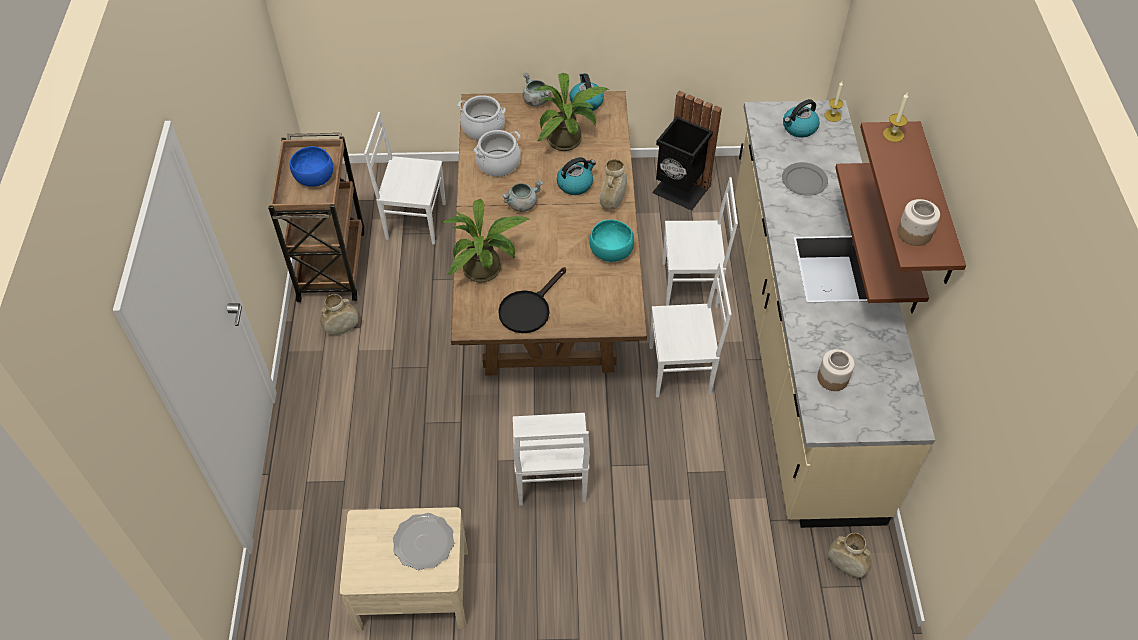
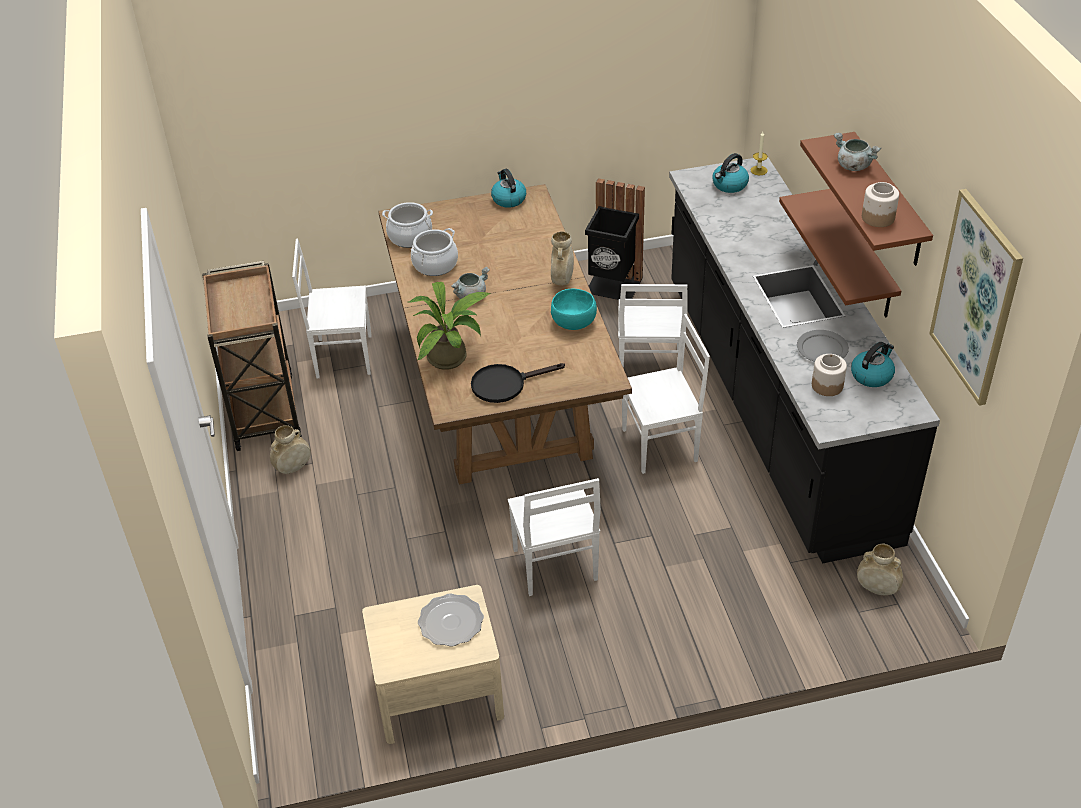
camera: 10 degrees left, 10 degrees down
(315, 178) = (247, 305): blue bowl -> none
(528, 309) = (505, 384): black frying pan -> black frying pan turned 45 degrees clockwise
(536, 100) = (457, 205): grey cooking pot -> grey cooking pot (852, 166)
(569, 140) = (501, 234): potted plant -> none
(575, 184) = (519, 270): kettle -> kettle (872, 375)
(691, 285) = (649, 368): white chair -> white chair turned 105 degrees clockwise
(799, 349) = (774, 407): beige counter -> black counter
(804, 181) = (748, 228): grey plate -> grey plate (822, 349)
(893, 134) = (833, 145): candle -> none
(991, 351) = (976, 298): none -> picture

